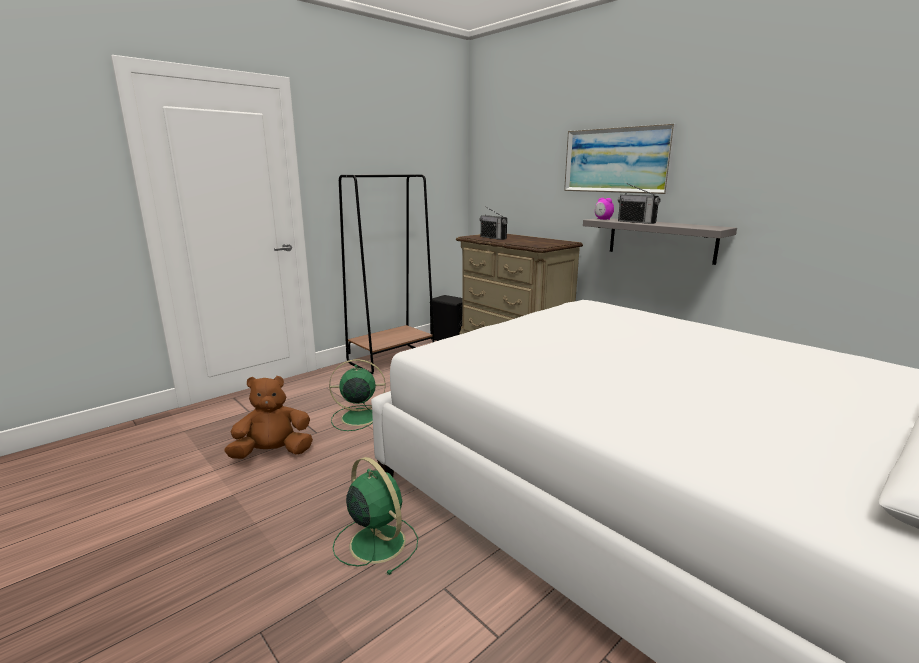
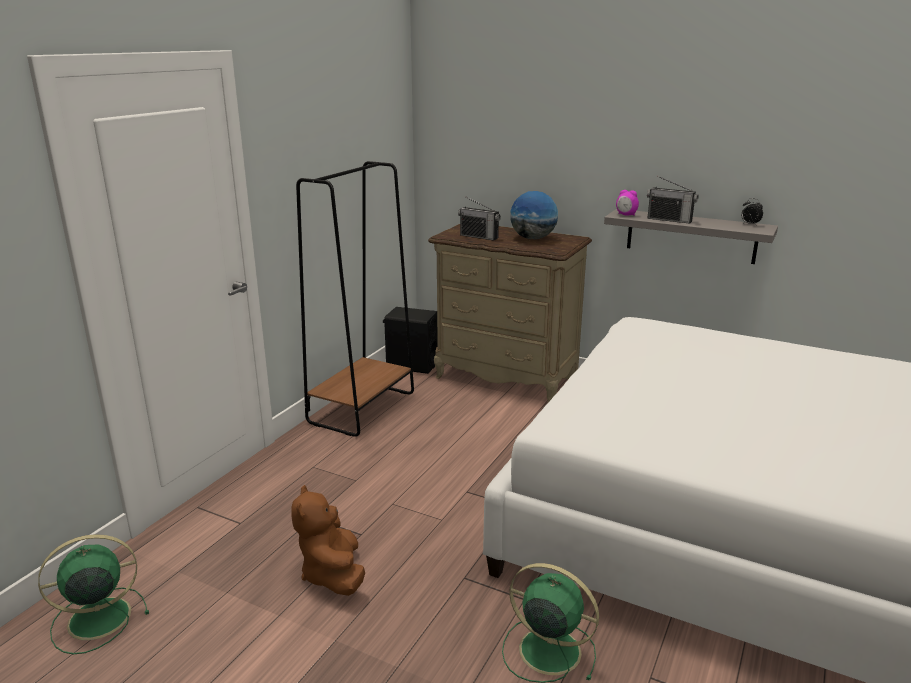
camera: 20 degrees left, 5 degrees up
(273, 453) = (333, 574): brown plush toy -> brown plush toy turned 60 degrees counterclockwise
(357, 417) = (393, 502): green fan -> green fan (96, 619)
(533, 240) = (533, 238): none -> globe
(616, 160) = (634, 143): picture -> none
(708, 226) = (749, 224): none -> alarm clock

